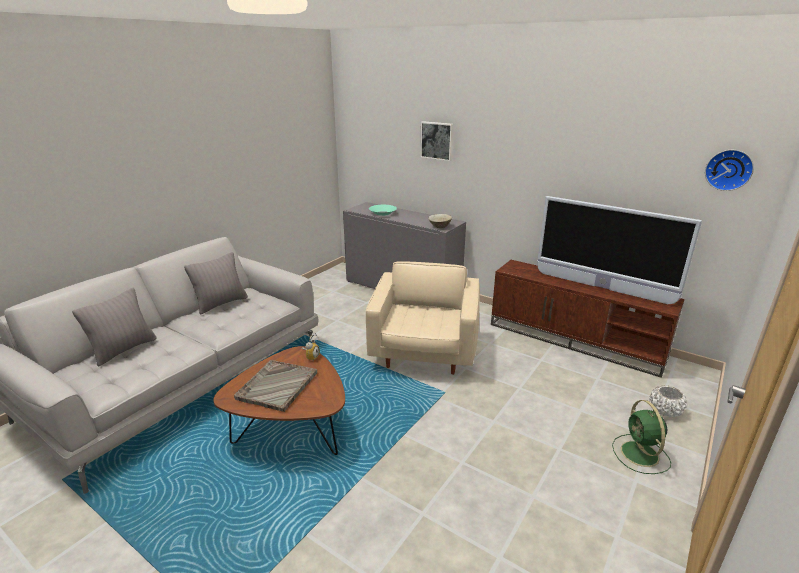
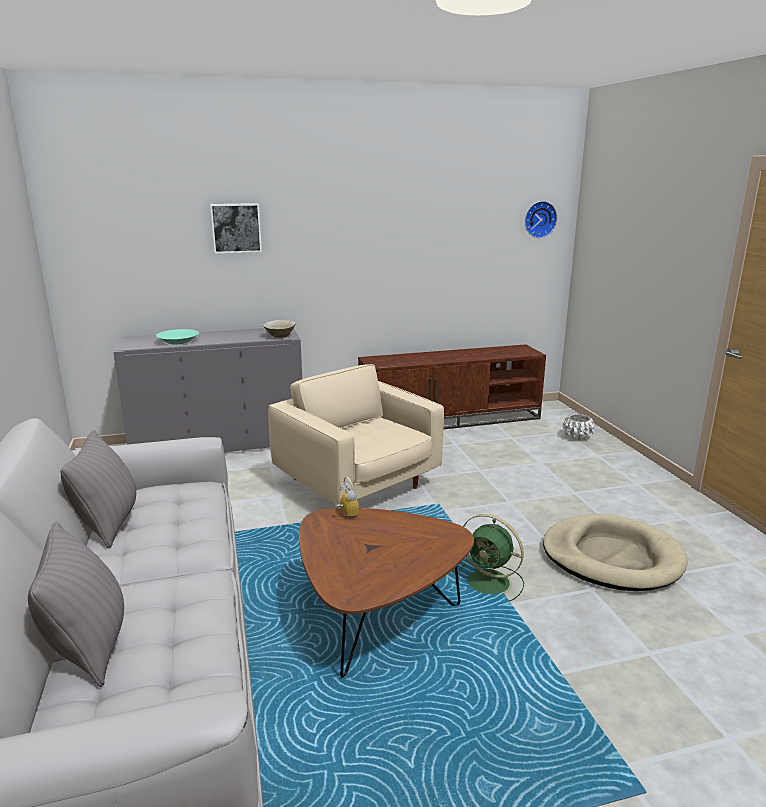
camera: 50 degrees left, 5 degrees down
(277, 386) = (376, 555): grey tray -> none
(483, 509) = (611, 557): none -> beige dog bed
(602, 287) = (468, 354): television -> none
(640, 455) = (613, 468): green fan -> green fan (490, 583)

